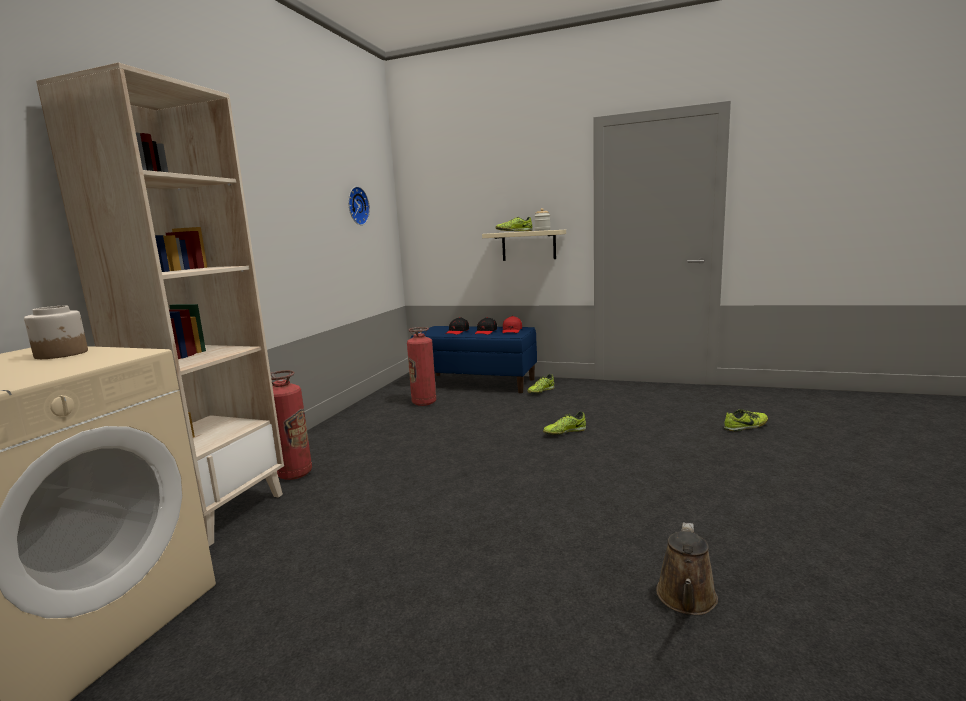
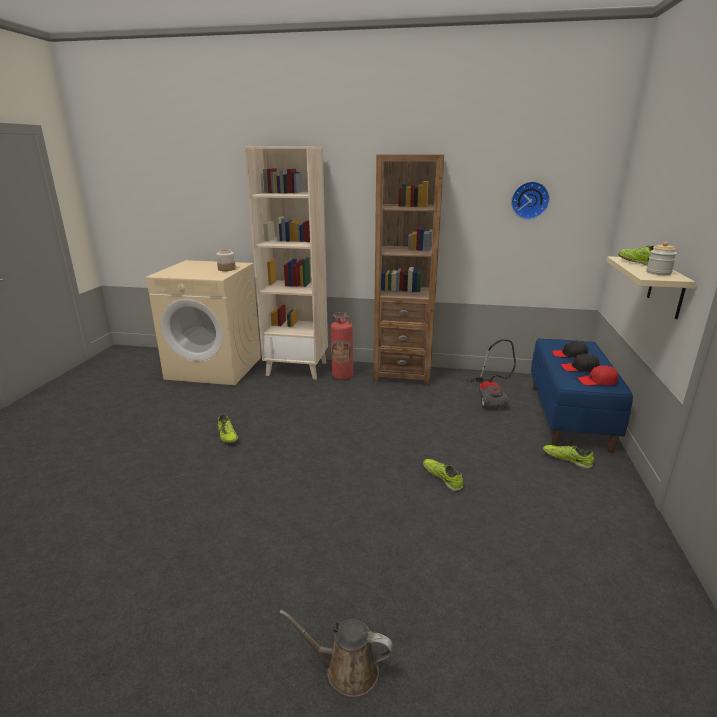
camera: 80 degrees right, 10 degrees up
(329, 435) = (403, 374): none -> brown bookcase
(424, 402) = (490, 397): fire extinguisher -> vacuum cleaner
(686, 599) = (178, 527): brown watering can -> brown watering can (346, 670)
(746, 426) = (517, 644): shoe -> shoe (227, 436)

